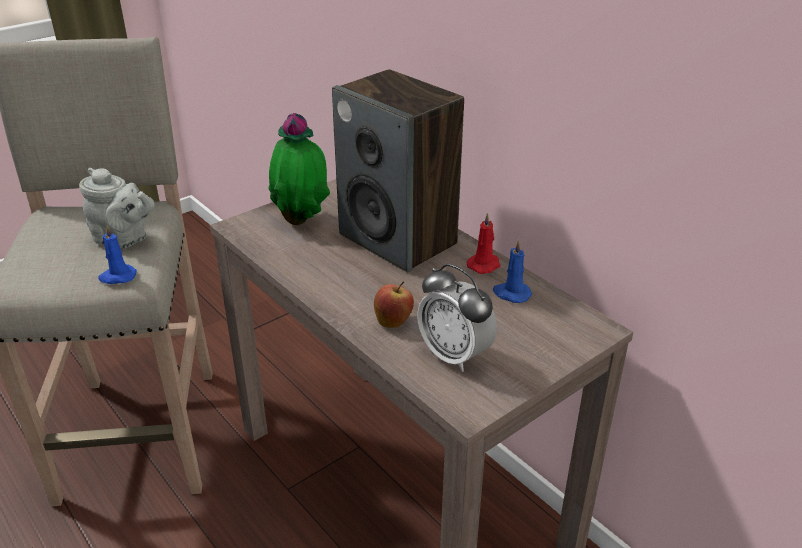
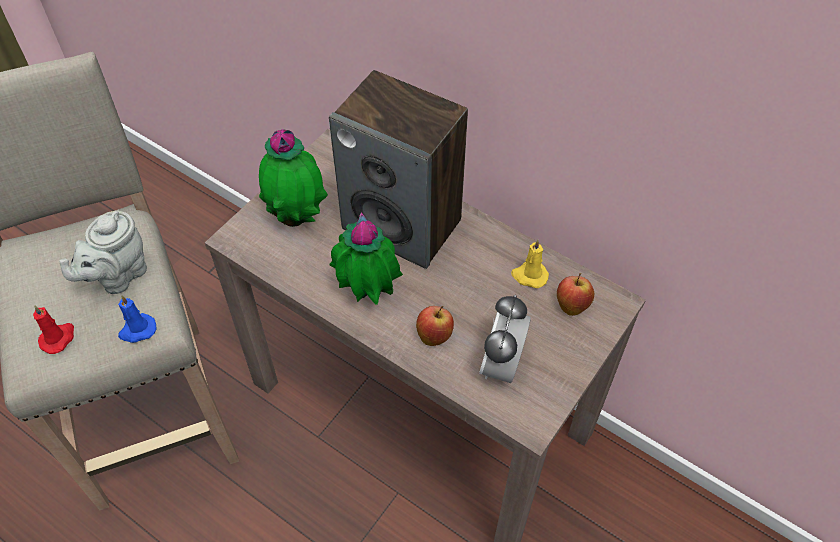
camera: 15 degrees left, 20 degrees up
(124, 239) = (118, 276): grey teapot -> grey teapot turned 120 degrees clockwise
(341, 282) = (367, 295): none -> potted plant
(454, 355) = (501, 364): alarm clock -> alarm clock turned 75 degrees clockwise
(484, 265) = (494, 243): red candle -> red candle (58, 338)
(511, 293) = (529, 276): blue candle -> yellow candle
(549, 322) = (572, 305): none -> apple

